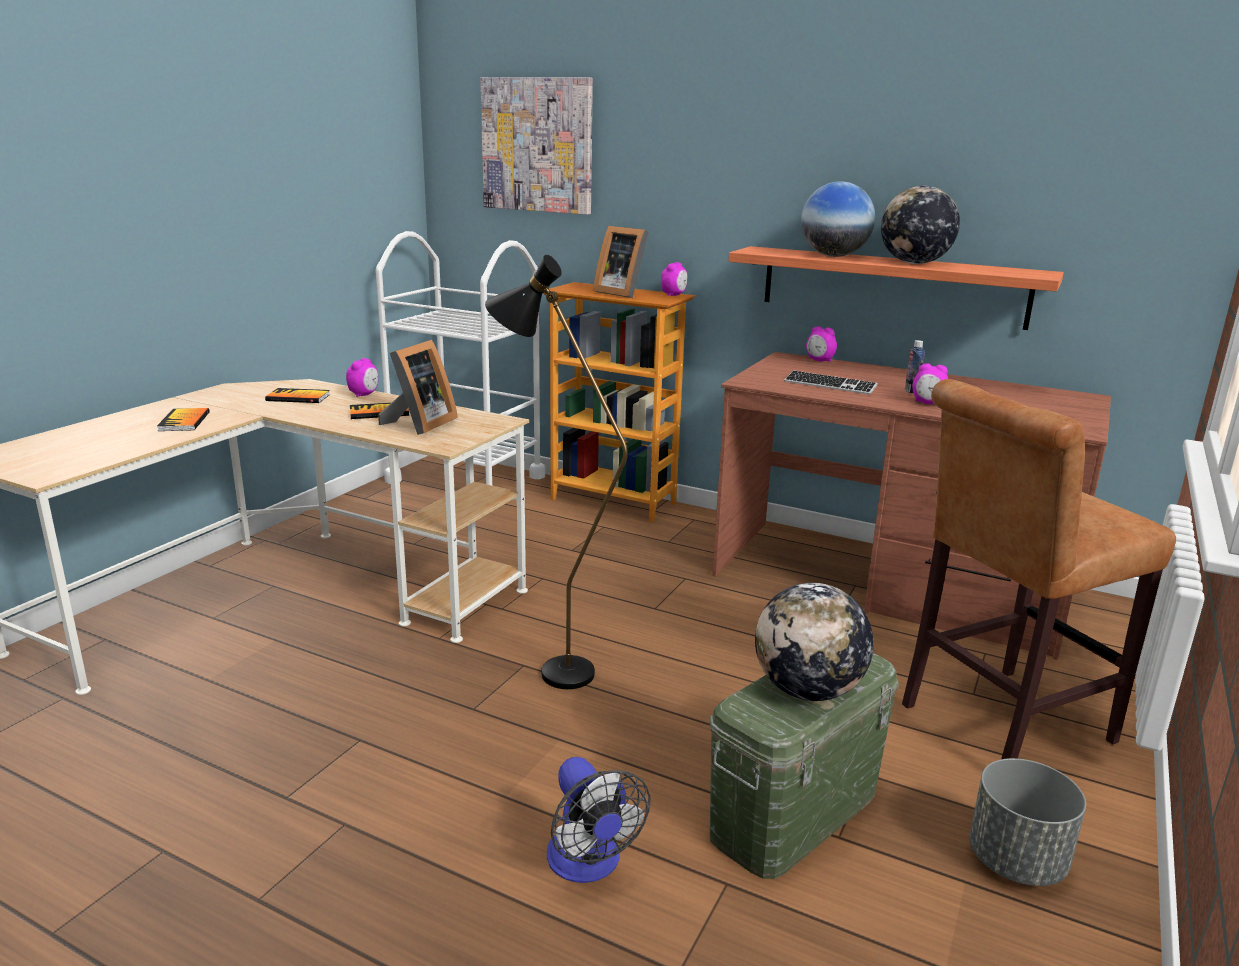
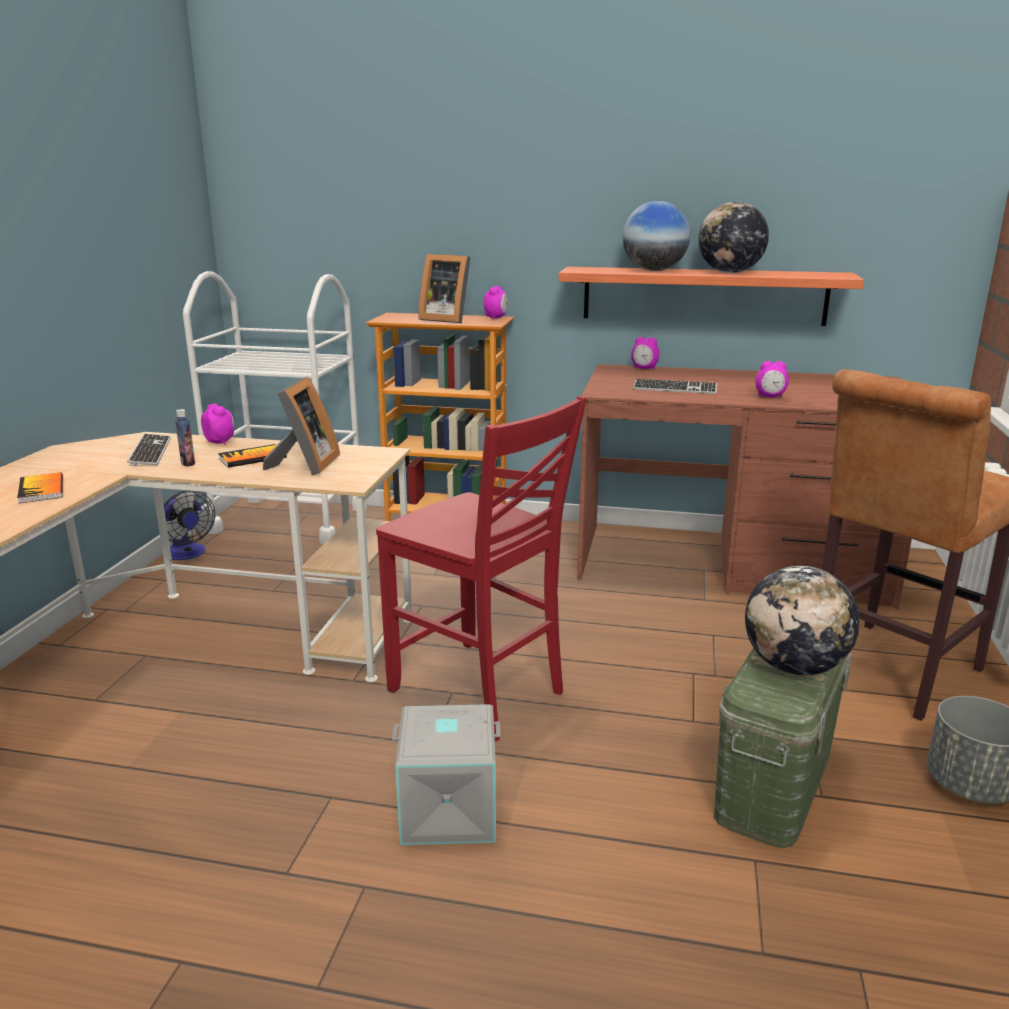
camera: 15 degrees left, 0 degrees up
(298, 397) = (150, 452): book -> keyboard
(364, 395) = (220, 442): alarm clock -> alarm clock turned 45 degrees counterclockwise
(455, 774) = (448, 812): none -> grey storage box
(537, 145) = (339, 178): picture -> none
(549, 669) = (479, 692): black floor lamp -> red chair
(589, 864) = (625, 871): fan -> fan (187, 554)
(911, 391) = (746, 388): bottle -> bottle (188, 463)

